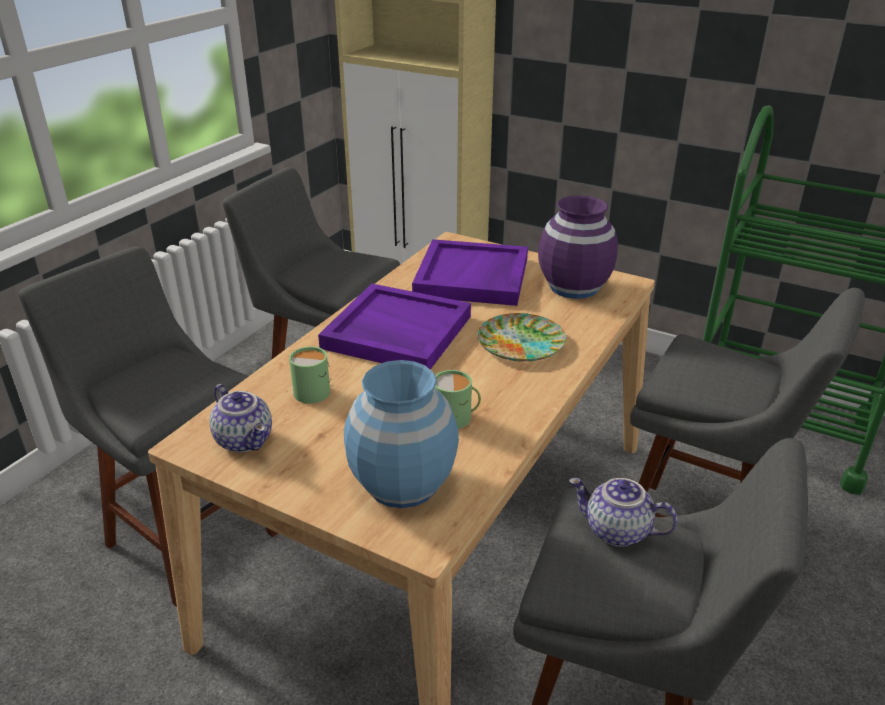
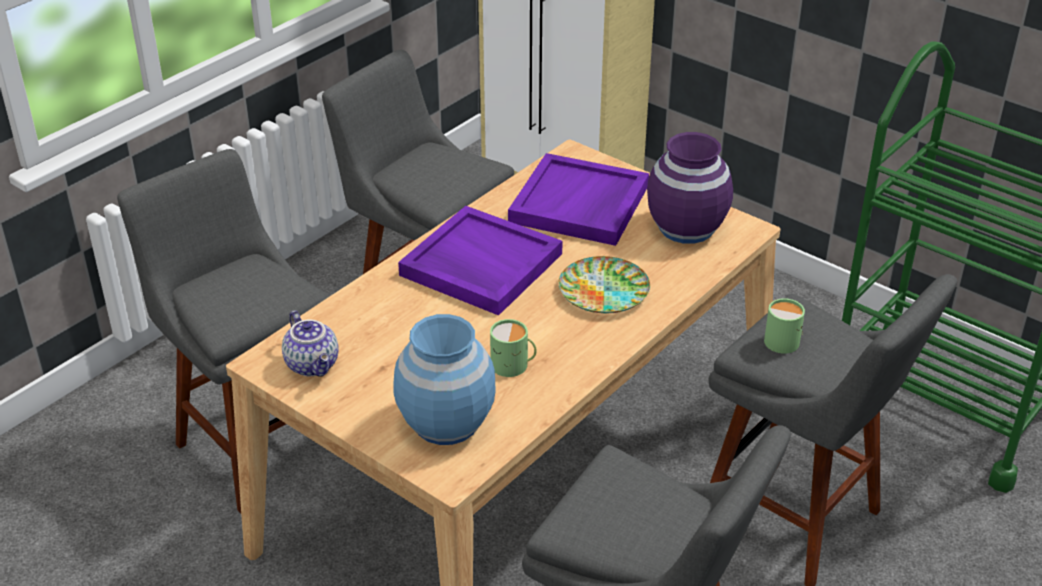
camera: 10 degrees right, 5 degrees up
(313, 390) = (384, 321): green mug -> green mug (783, 339)
(616, 531) = (632, 490): teapot -> none

